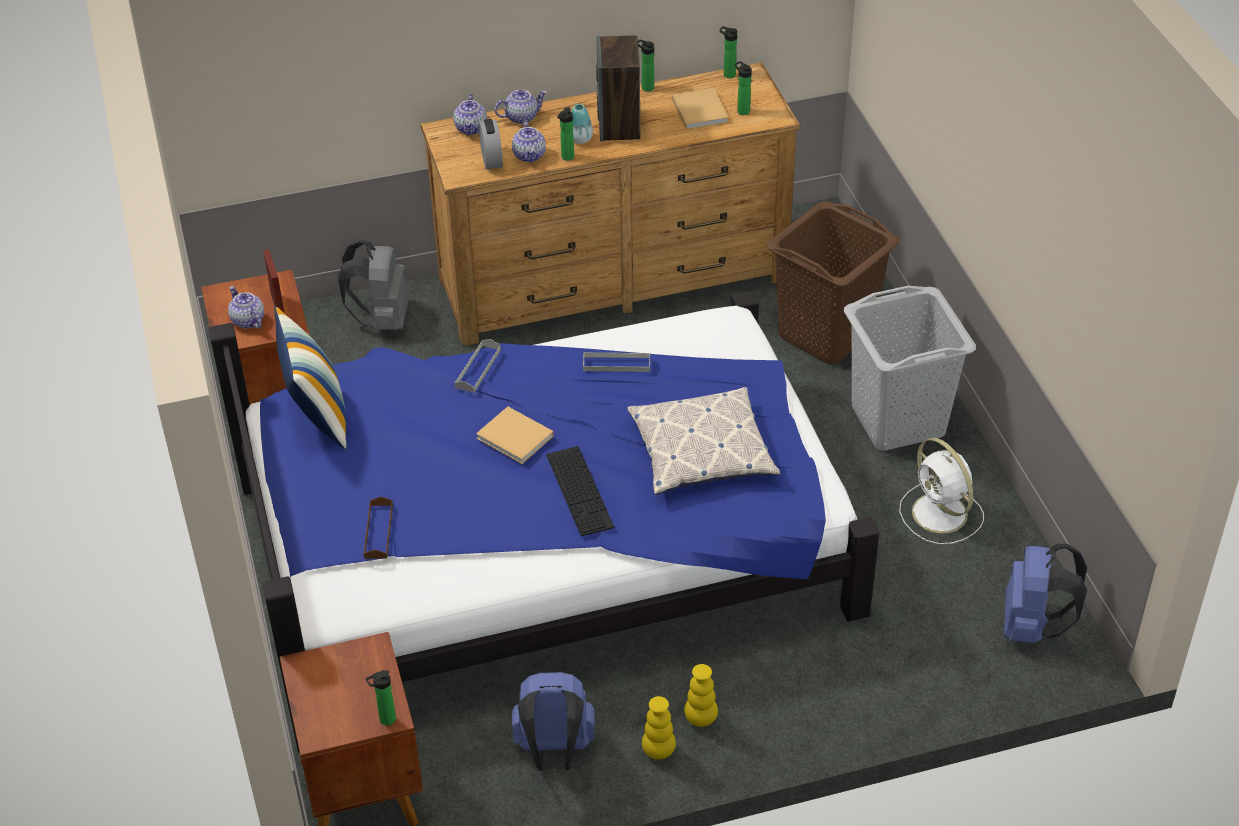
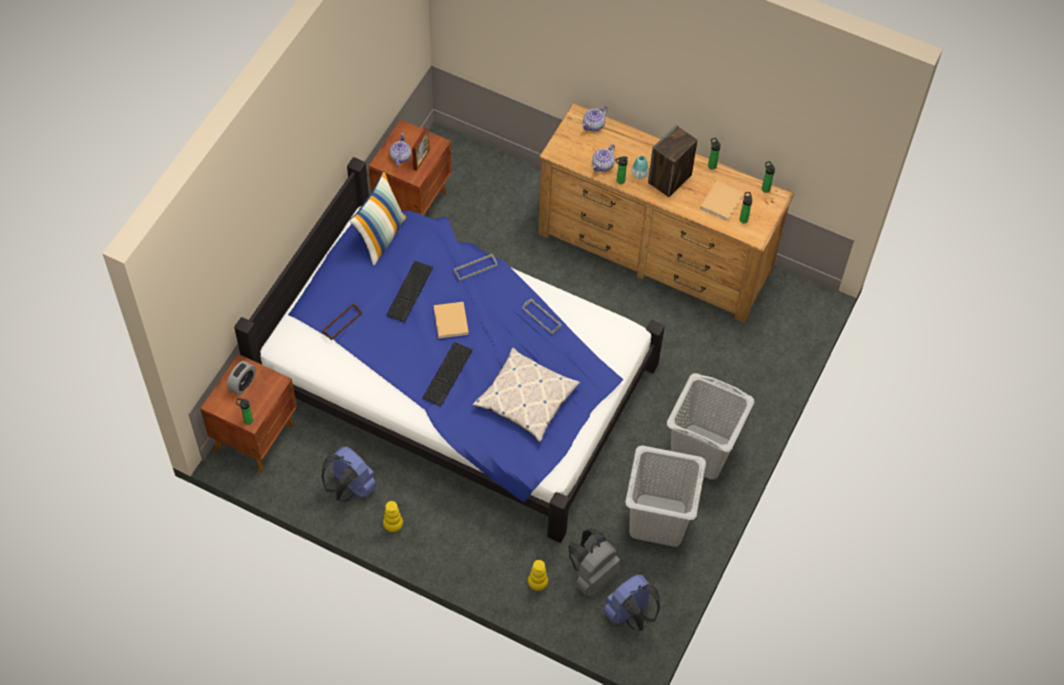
camera: 40 degrees right, 15 degrees up
(382, 319) = (516, 187): grey backpack -> grey backpack (592, 575)
(426, 442) = (409, 291): none -> keyboard
(491, 159) = (582, 153): alarm clock -> alarm clock (243, 384)
(521, 117) = (626, 136): teapot -> none
(700, 719) = (428, 526): yellow vase -> yellow vase (537, 584)
(826, 334) = (726, 372): brown laundry basket -> none
(941, 515) = (658, 520): white fan -> grey laundry basket

